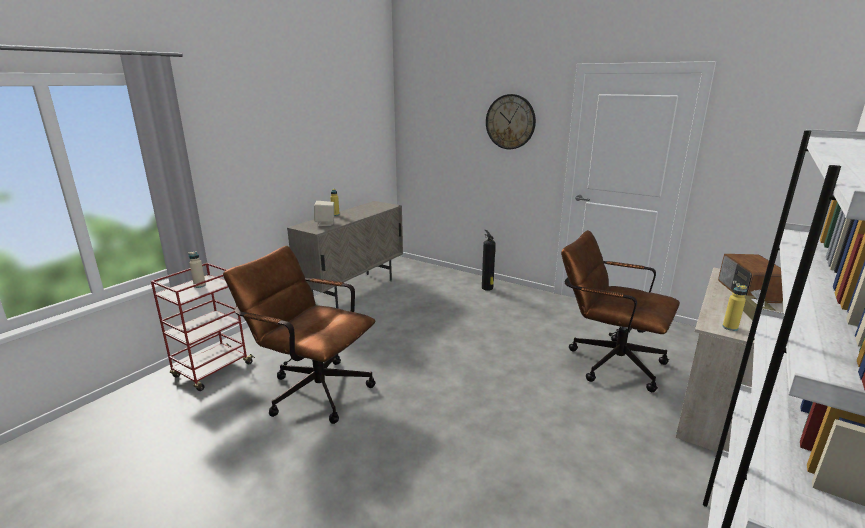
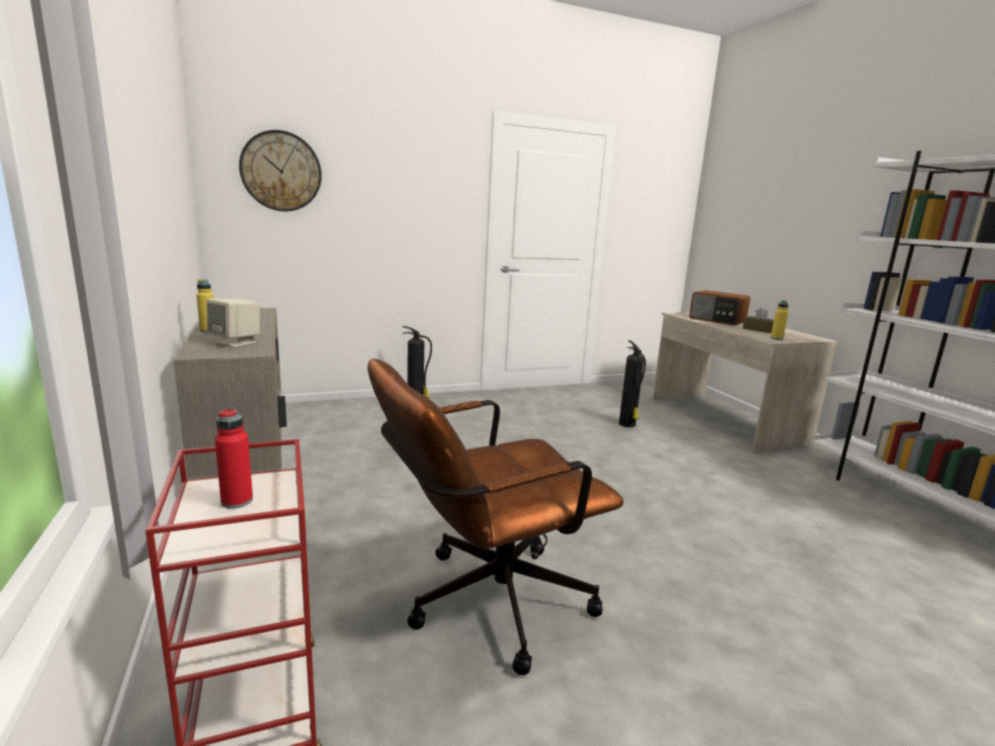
camera: 55 degrees left, 5 degrees down
(199, 285) = (237, 501): beige bottle -> red bottle
(510, 122) = (413, 178): wall clock -> wall clock (281, 171)
(608, 361) = (627, 424): brown office chair -> fire extinguisher

